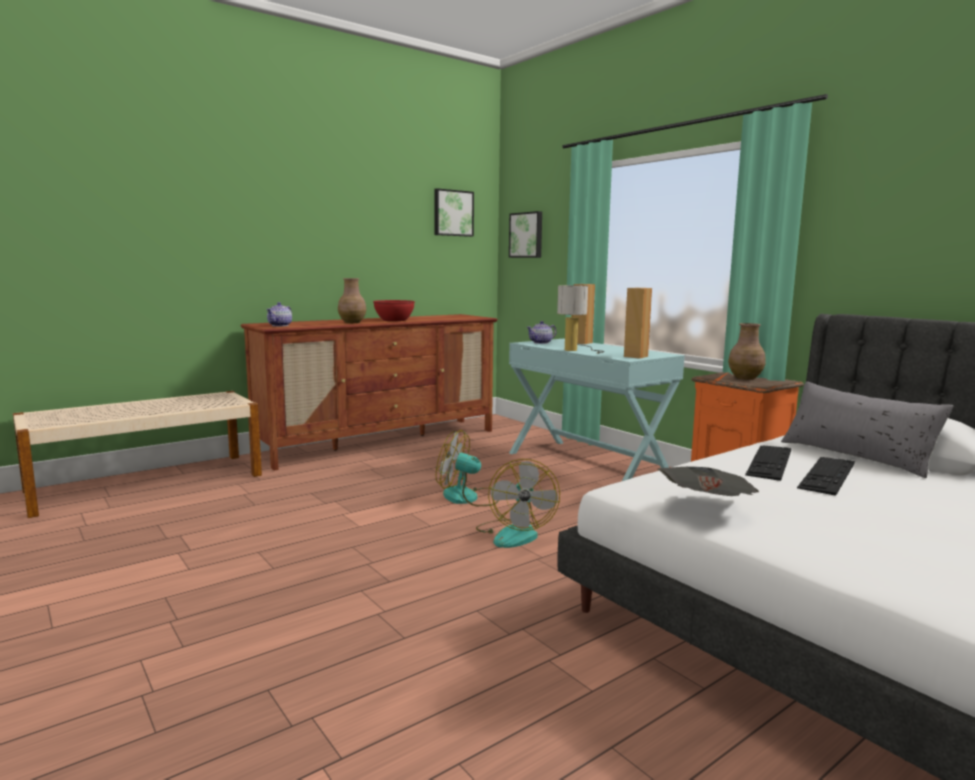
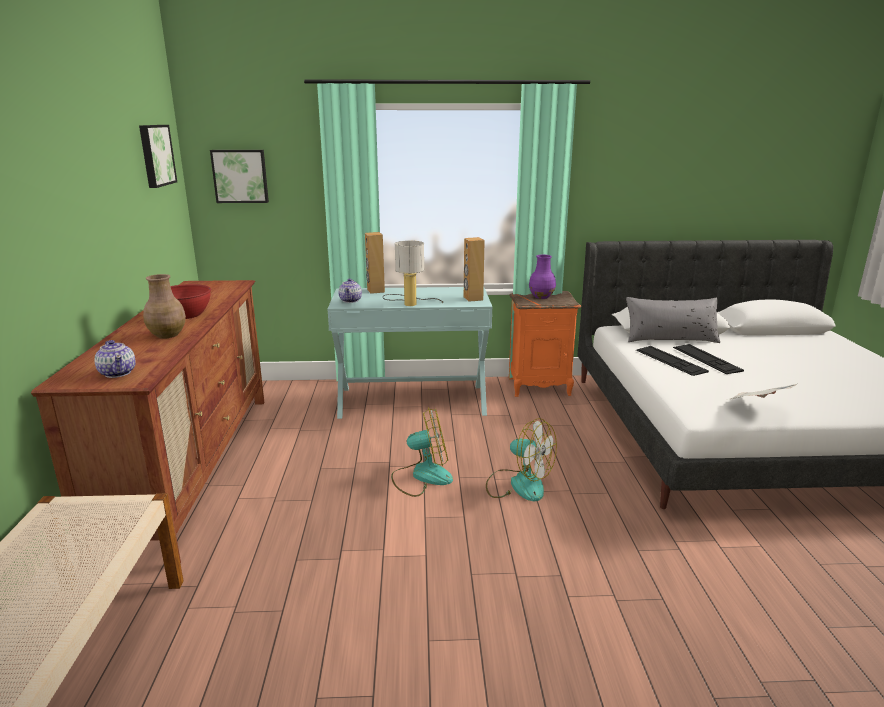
camera: 55 degrees left, 10 degrees up
(468, 498) = (422, 476): fan -> fan turned 150 degrees counterclockwise
(745, 378) = (541, 297): brown vase -> purple vase

